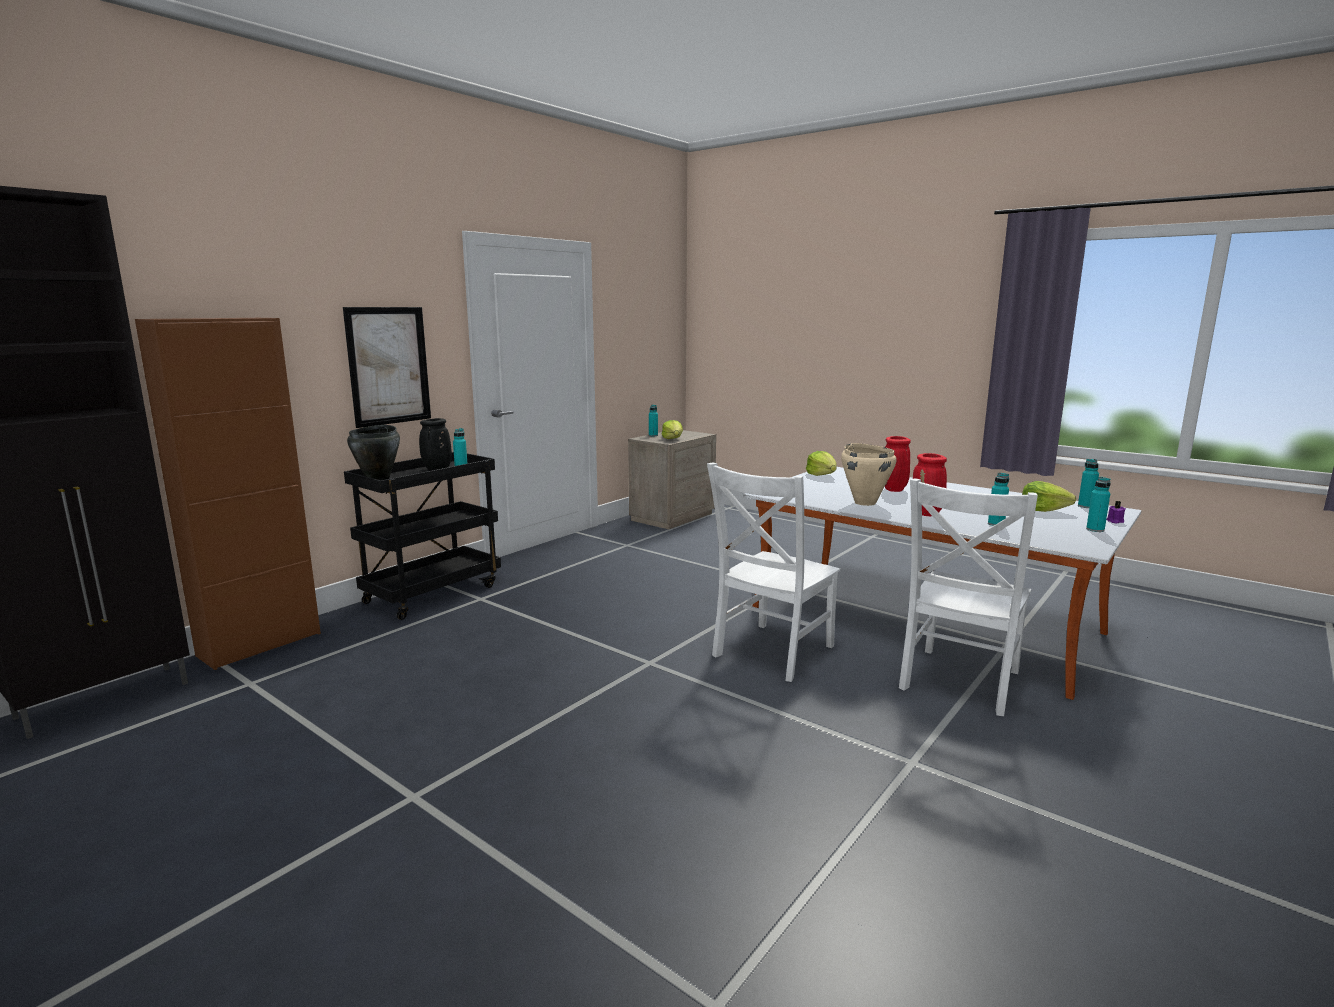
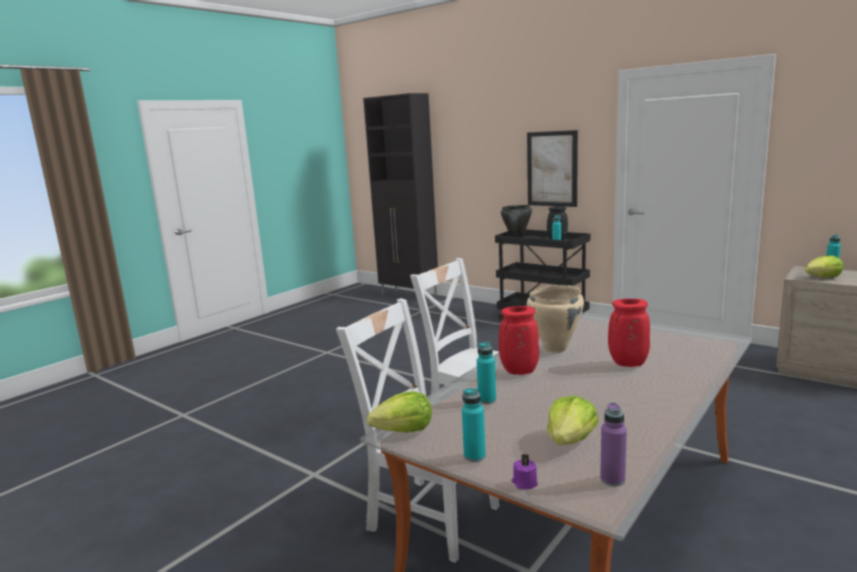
camera: 90 degrees right, 0 degrees up
(260, 644) = (462, 303): brown cabinet -> none
(822, 475) = (680, 334): lettuce -> lettuce (404, 430)
(1085, 506) = (612, 479): turquoise bottle -> purple bottle

